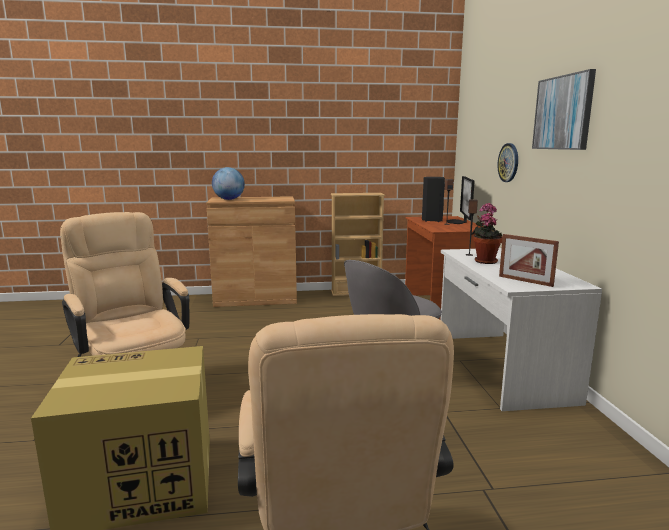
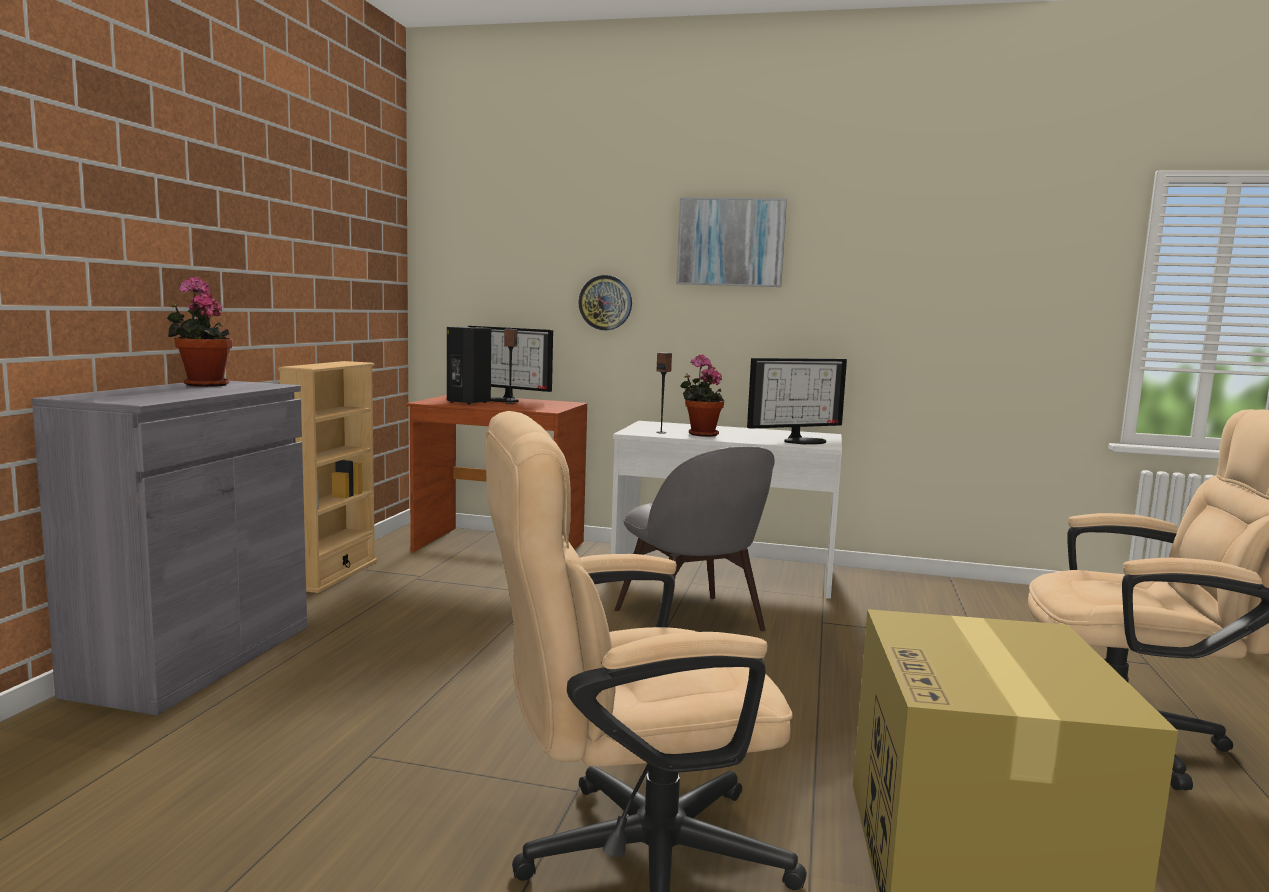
camera: 70 degrees left, 5 degrees down
(229, 199) = (143, 396): globe -> none
(256, 299) = (194, 659): brown cabinet -> grey cabinet
(271, 197) = (202, 384): none -> potted plant
(525, 281) = (802, 440): picture frame -> monitor

